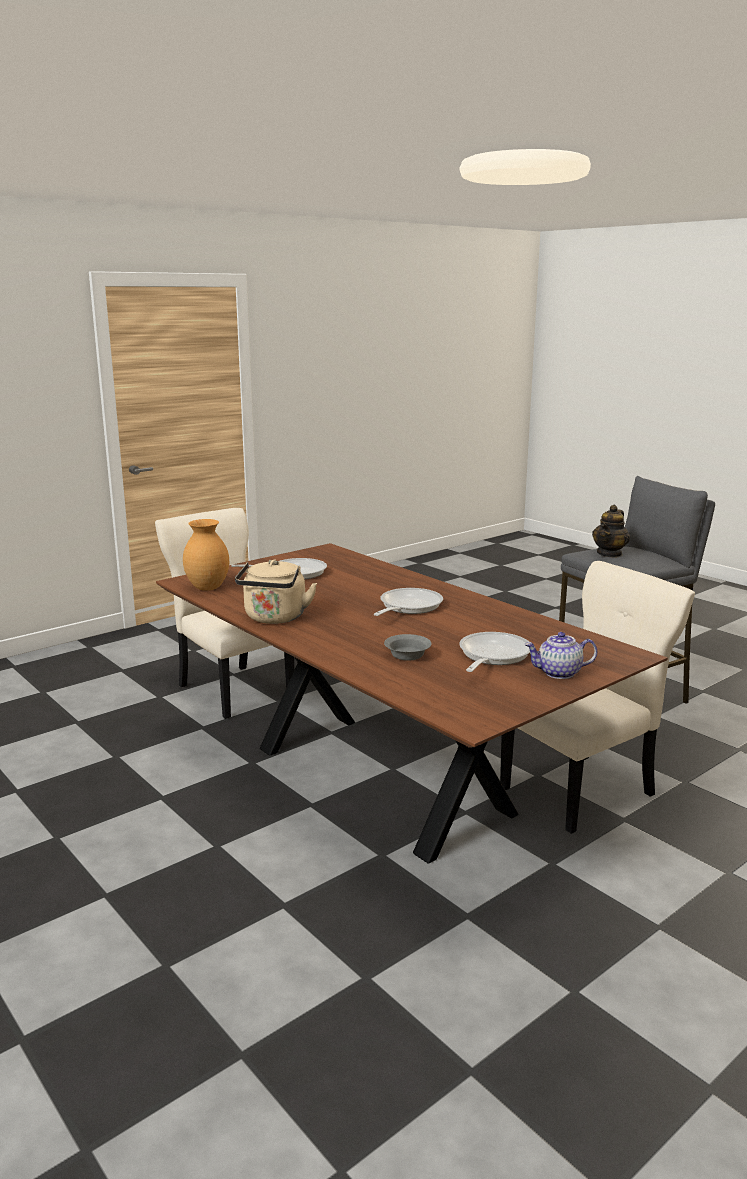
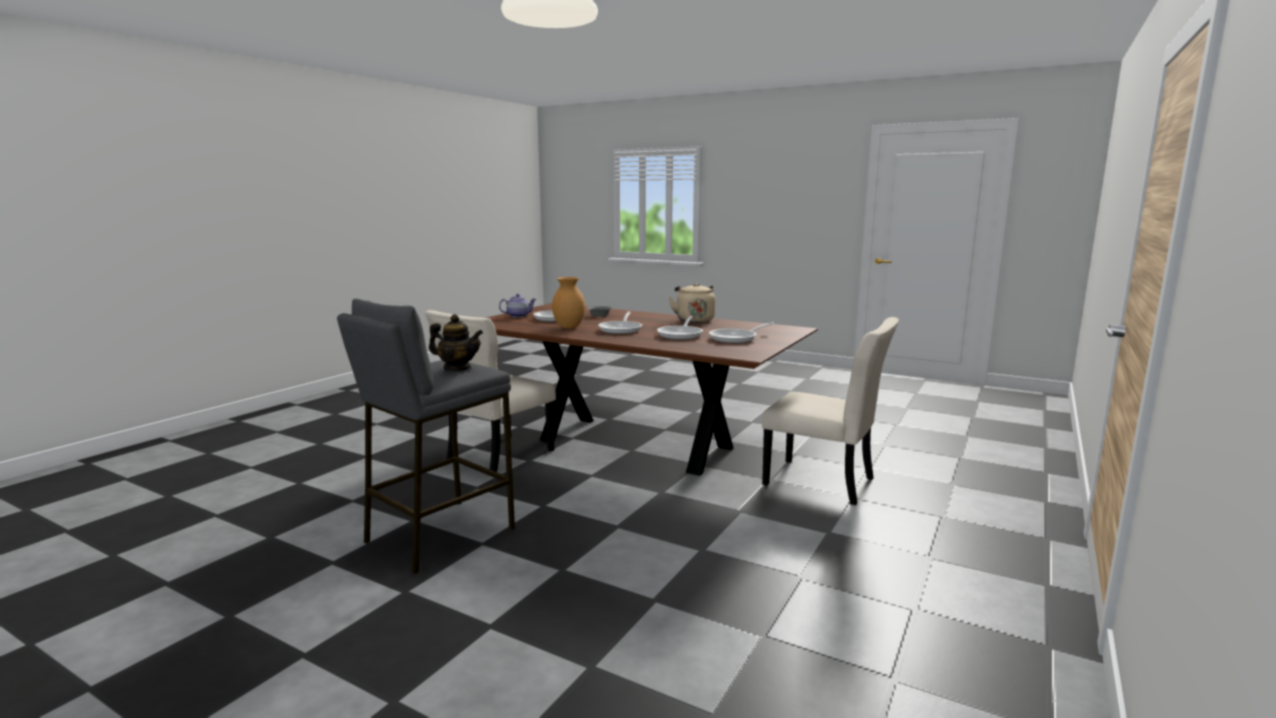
camera: 160 degrees right, 5 degrees down
(207, 588) = (771, 327): brown vase -> brown vase (569, 327)
(344, 587) = (681, 334): none -> frying pan
(610, 554) = (457, 368): teapot -> teapot turned 90 degrees clockwise

